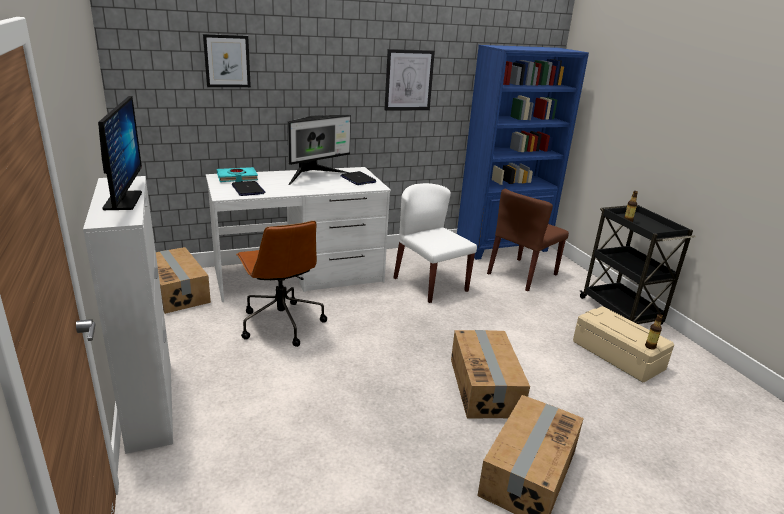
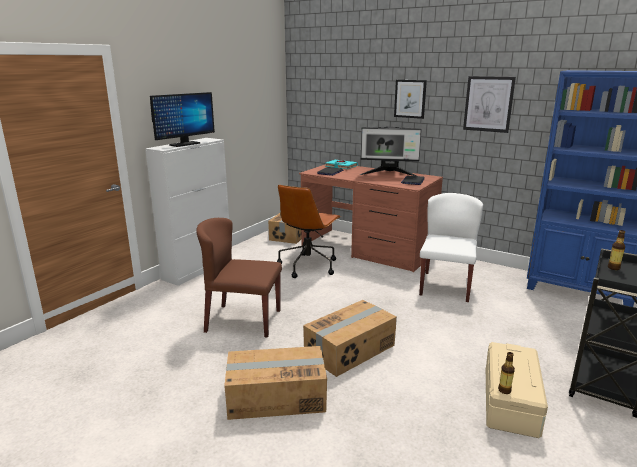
camera: 55 degrees right, 5 degrees down
(227, 61) = (349, 85): picture -> picture (410, 99)
(299, 275) = (367, 249): white desk -> brown desk
(522, 274) = (552, 314): brown chair -> brown chair (242, 320)

